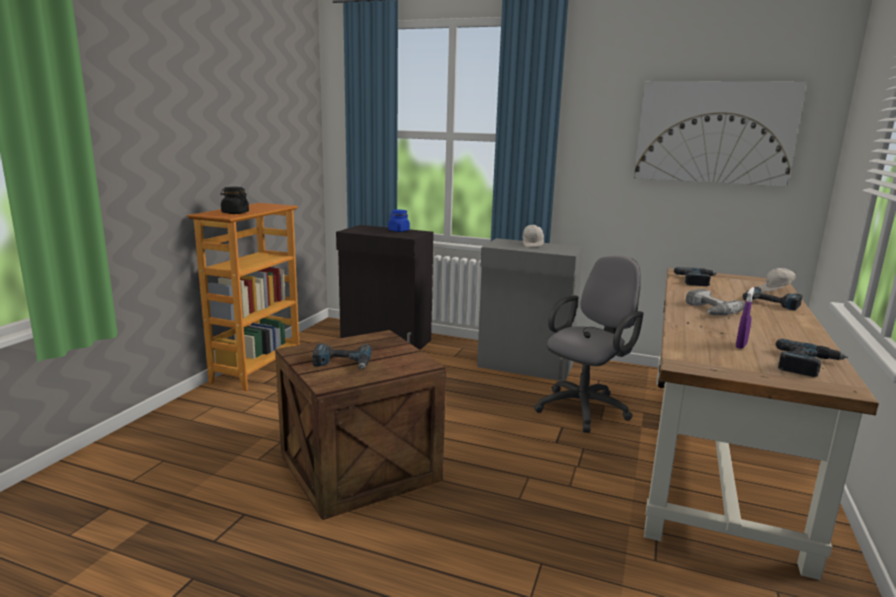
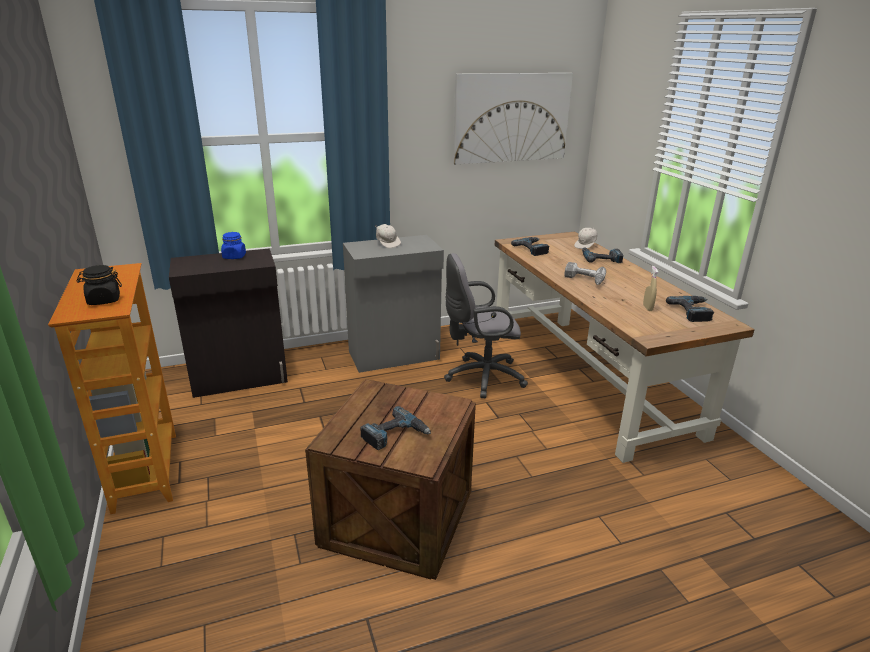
camera: 40 degrees left, 10 degrees up
(585, 407) = (480, 377): grey office chair -> grey office chair turned 105 degrees counterclockwise
(741, 346) = (647, 308): purple spray bottle -> beige spray bottle

